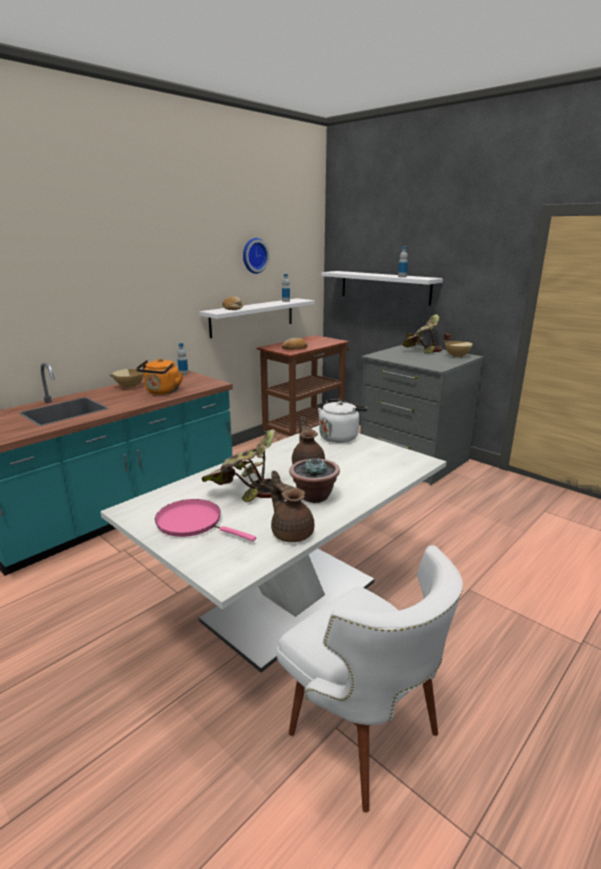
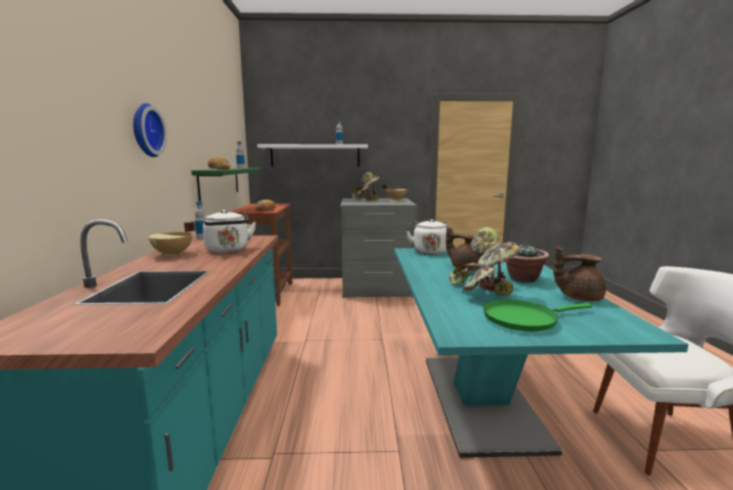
camera: 45 degrees left, 10 degrees down
(162, 392) = (228, 250): orange kettle -> white kettle
(193, 523) = (523, 319): pink frying pan -> green frying pan
(252, 317) = (219, 182): white shelf -> green shelf
(253, 255) = (216, 120): wall clock -> wall clock (145, 130)
(291, 600) = (480, 399): white dining table -> turquoise dining table

